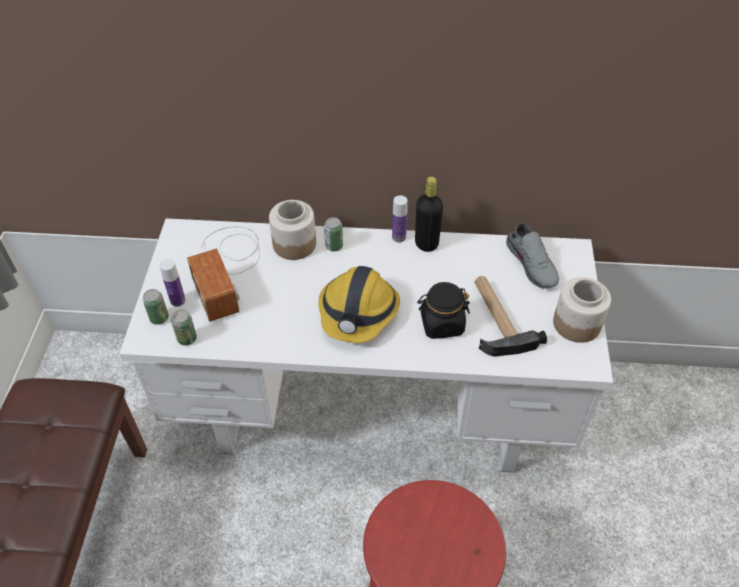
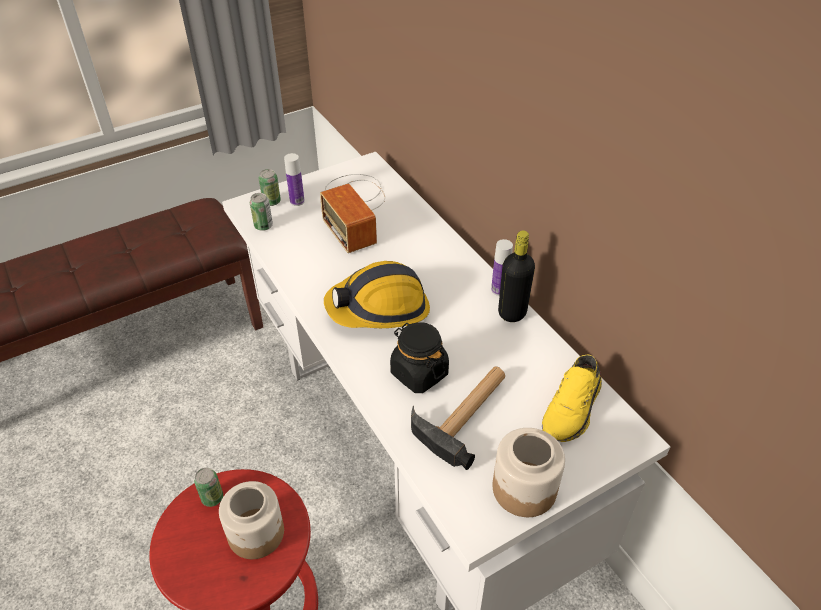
camera: 55 degrees right, 5 degrees down
(228, 268) = (355, 208): radio -> radio turned 60 degrees counterclockwise
(294, 244) = (420, 230): jar -> jar (257, 533)
(334, 246) = (443, 254): can -> can (212, 498)
(532, 264) = (573, 409): grey shoe -> yellow shoe

